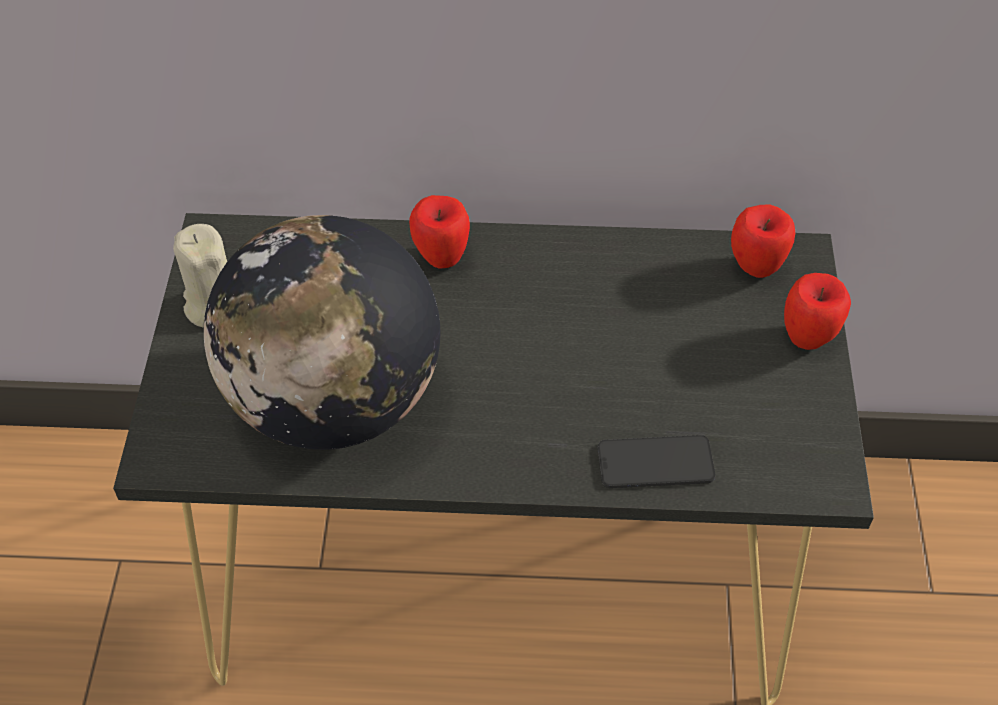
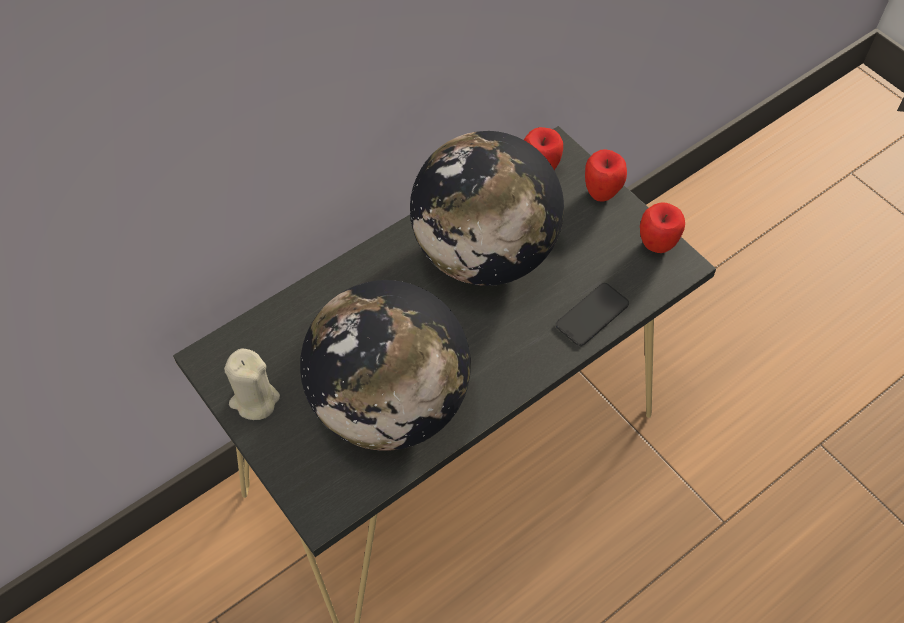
camera: 40 degrees left, 5 degrees up
(441, 259) = (365, 278): apple -> apple (656, 246)
(596, 316) = (484, 254): none -> globe

